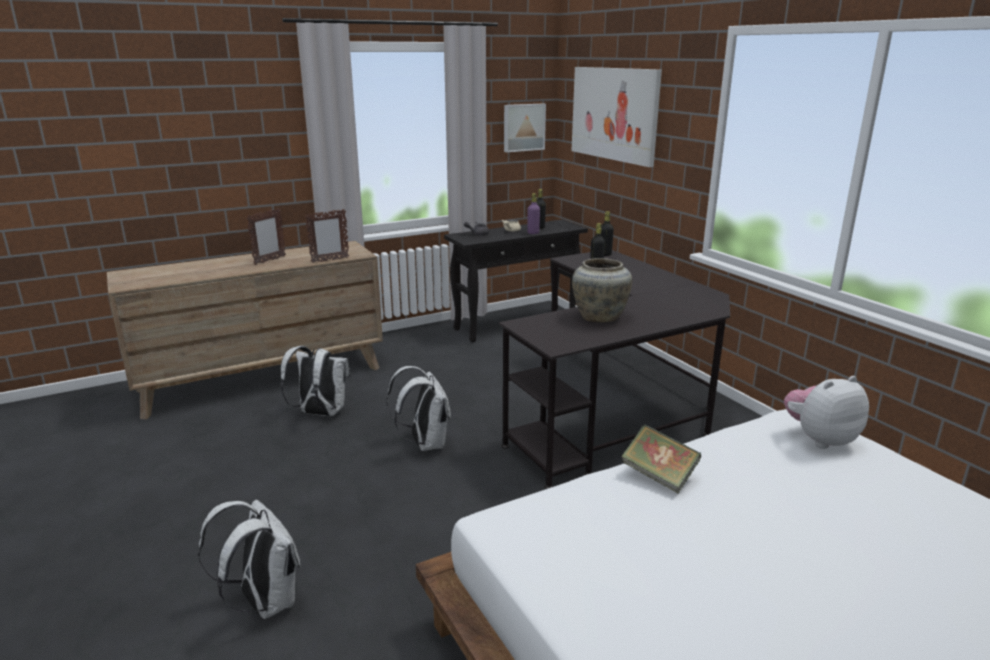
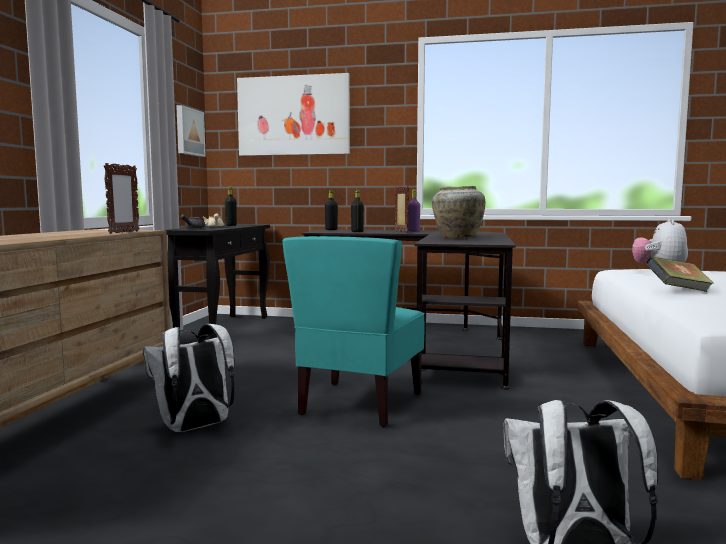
camera: 50 degrees left, 15 degrees down
(269, 260) = (36, 236): picture frame -> picture frame (401, 232)
(425, 443) = (359, 404): white backpack -> turquoise chair
(533, 233) = (239, 226): purple bottle -> purple bottle (413, 231)

